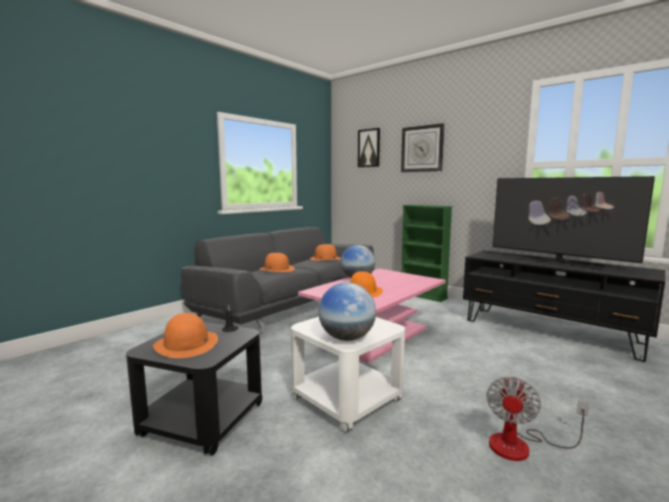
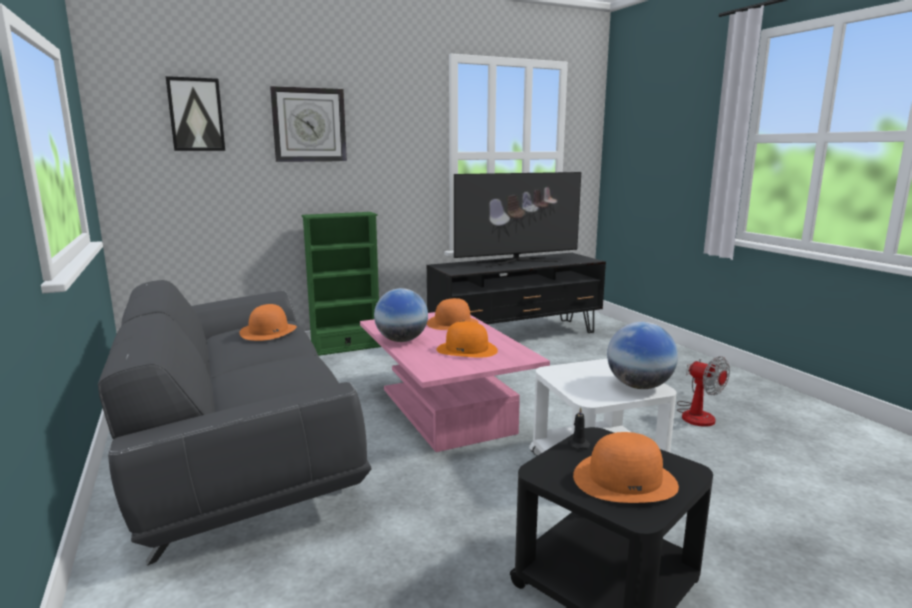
camera: 65 degrees left, 5 degrees up
(277, 269) = (288, 371): orange hat -> orange hat (452, 323)

